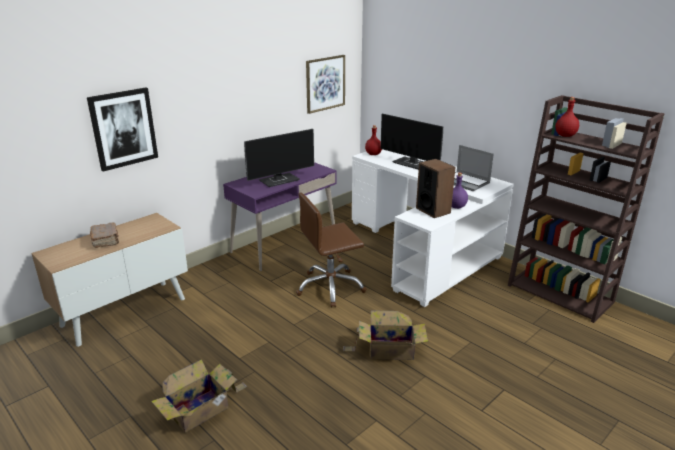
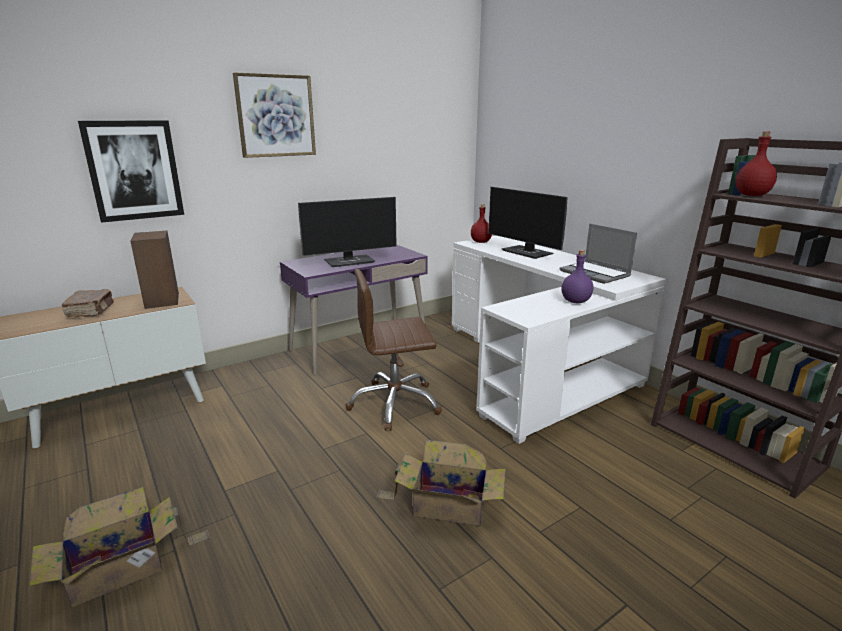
camera: 10 degrees right, 5 degrees down
(325, 83) = (426, 152): picture -> picture (276, 116)
(433, 210) = (540, 303): speaker -> speaker (162, 300)

